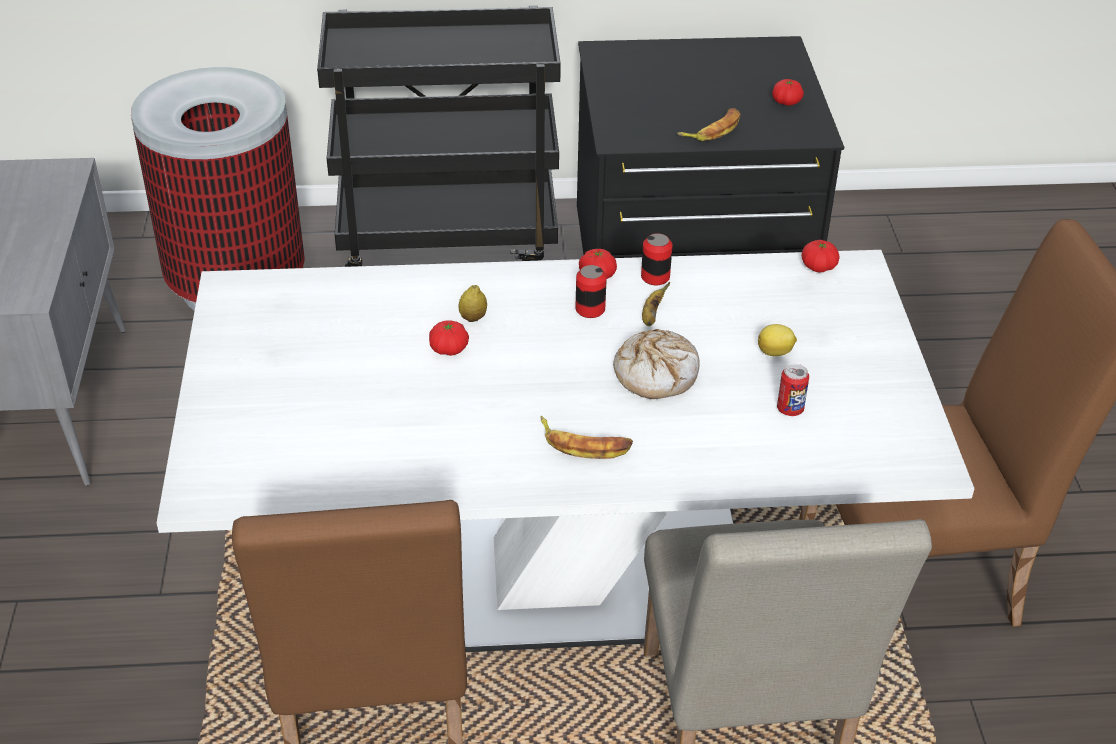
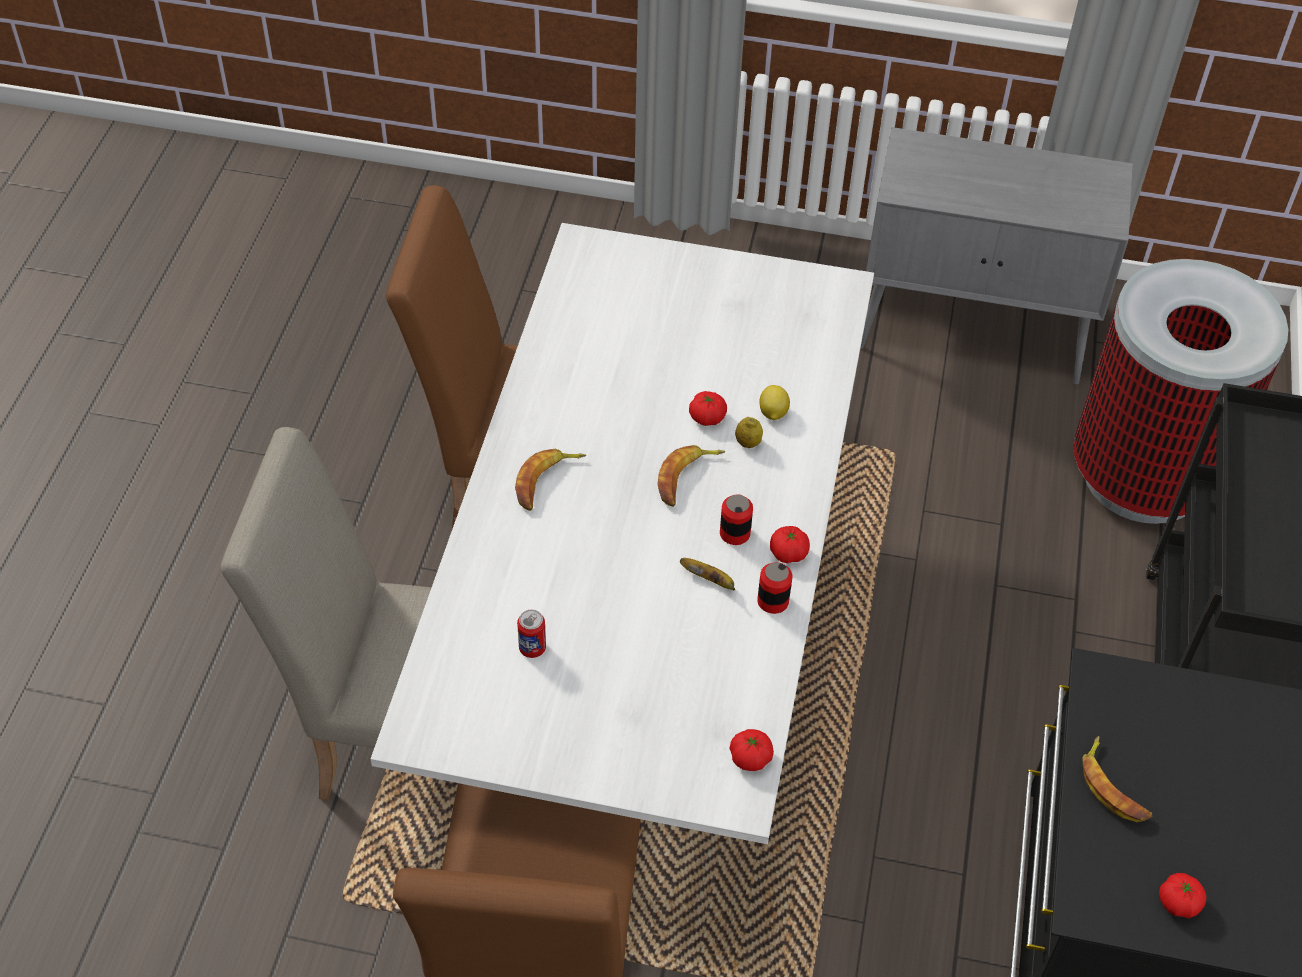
camera: 105 degrees right, 10 degrees up
(536, 349) = (686, 478): none -> banana
(656, 373) = (621, 559): bread -> none
(776, 352) = (618, 666): lemon -> lemon (772, 413)

